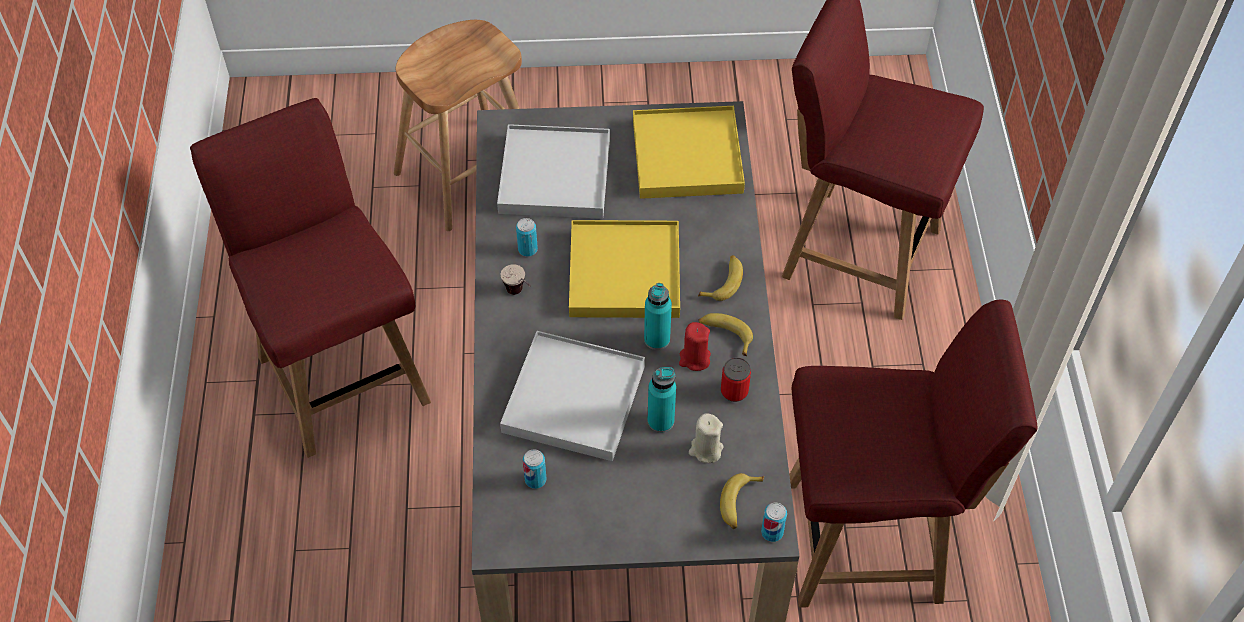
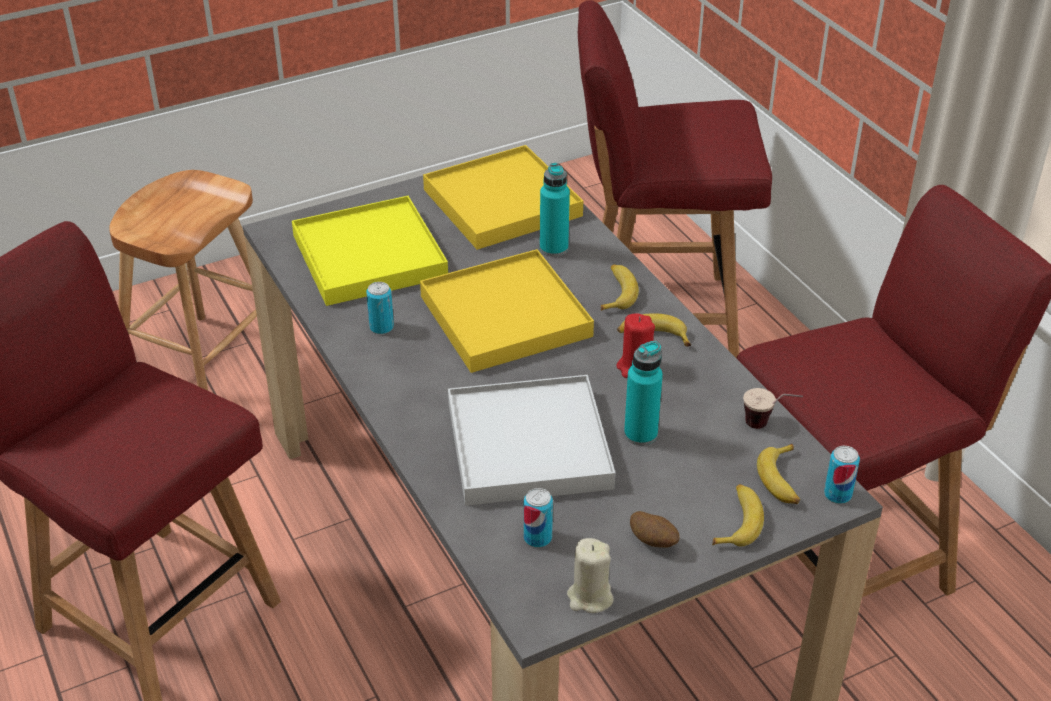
camera: 25 degrees left, 15 degrees down
(519, 295) = (399, 370): cup -> cup (768, 426)
(555, 176) = (370, 256): white tray -> yellow tray
(613, 516) = (653, 542): none -> potato
(657, 339) = (582, 363): turquoise bottle -> turquoise bottle (554, 248)
(683, 524) = (737, 521): none -> banana
(705, 450) = (709, 444): beige candle -> beige candle (589, 597)
(734, 391) = (699, 382): can -> none

